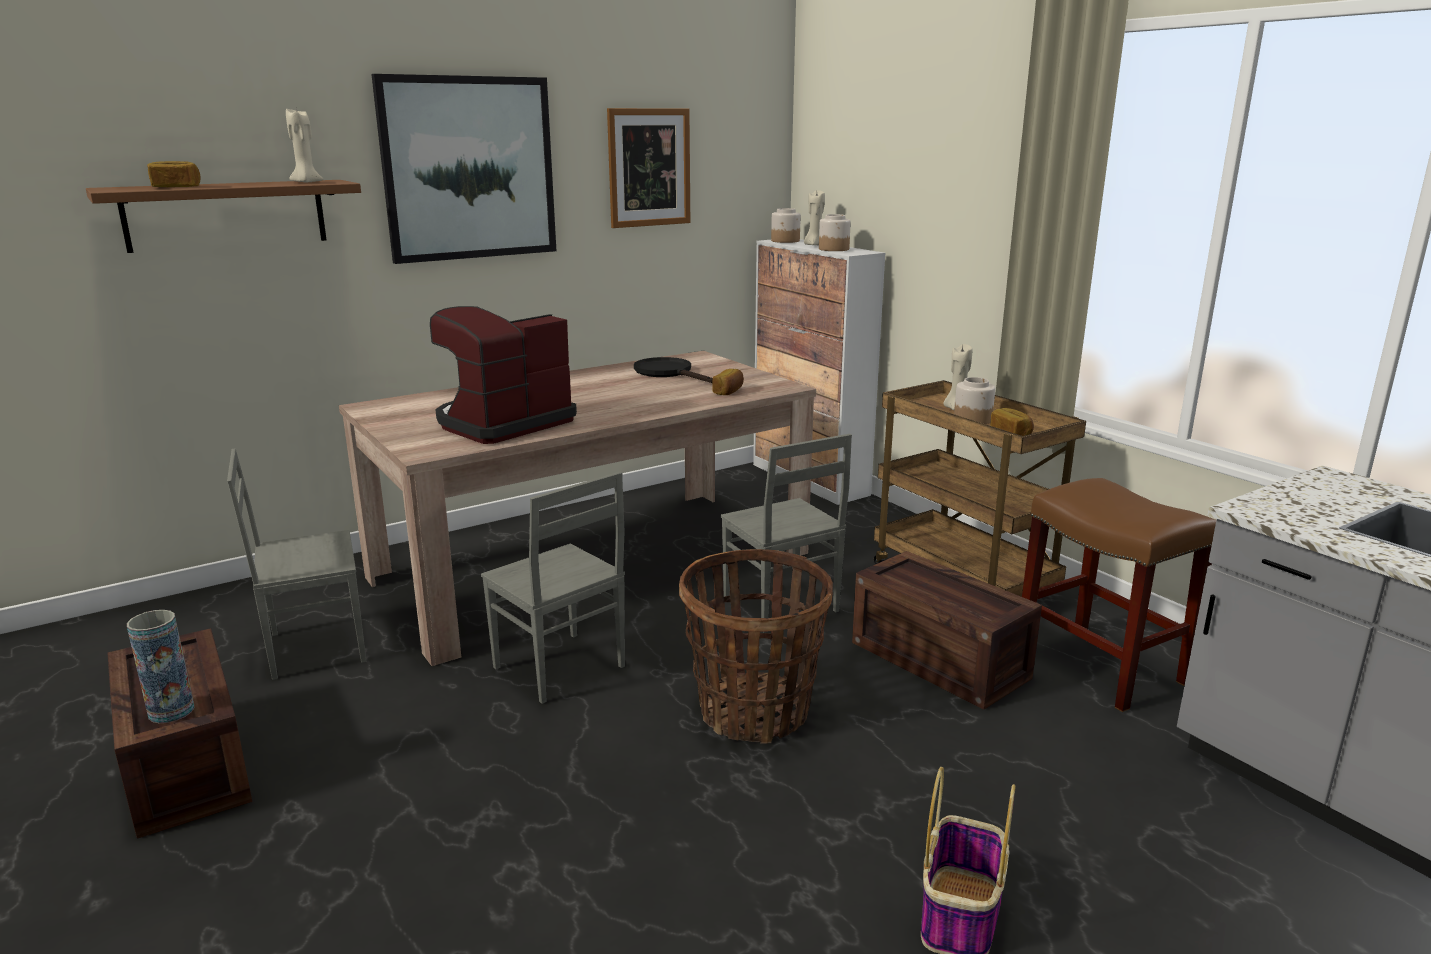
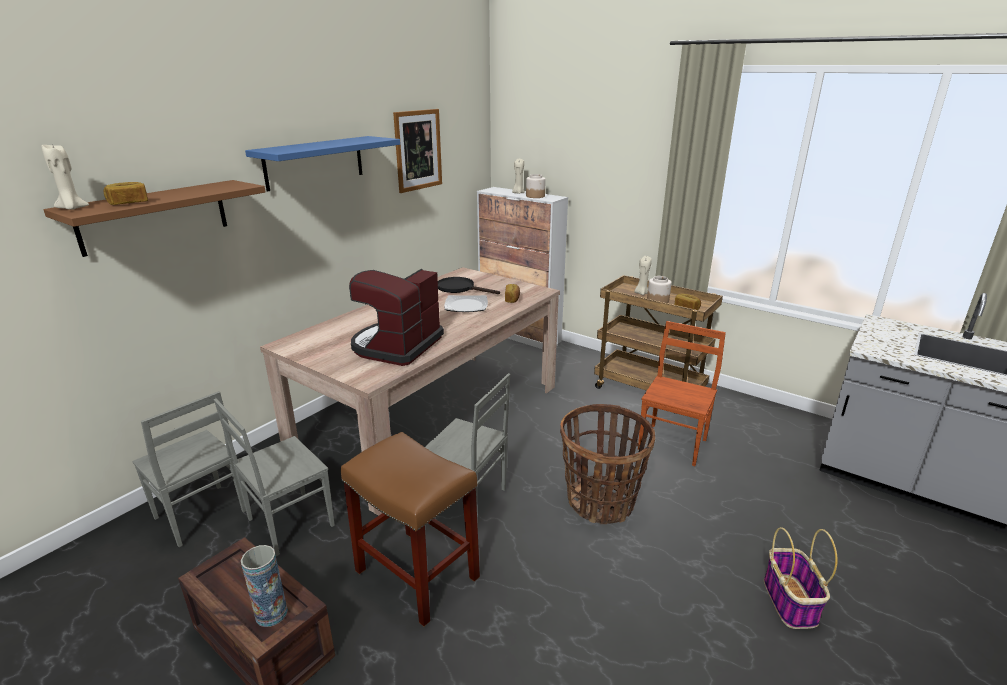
camera: 20 degrees left, 5 degrees up
(306, 182) = (221, 187): beige candle -> beige candle (72, 208)
(469, 168) = (314, 162): picture -> blue shelf
(653, 392) = (466, 305): none -> plate
(780, 606) = (565, 427): grey chair -> grey chair (200, 516)
(785, 241) = (495, 190): jar -> none
(942, 660) = (673, 444): crate -> brown chair
(1102, 666) = (750, 430): brown stool -> brown stool (418, 574)

